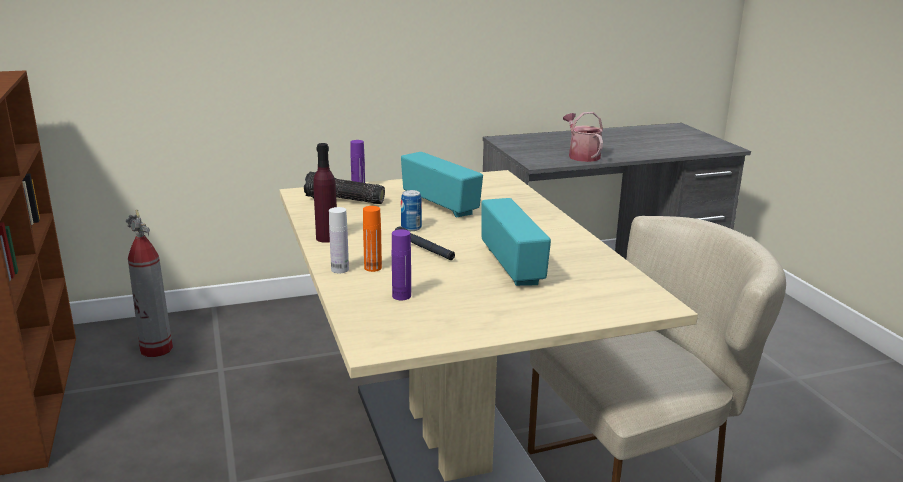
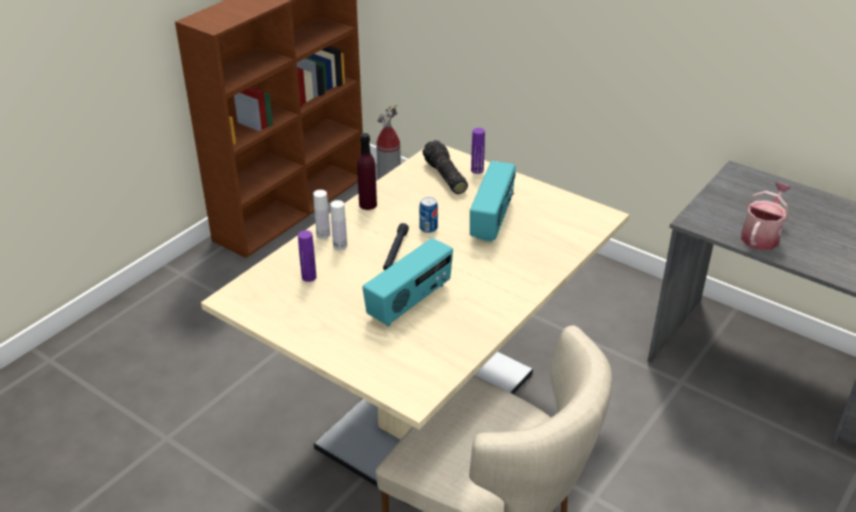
camera: 55 degrees right, 15 degrees up
(373, 268) = (340, 246): orange bottle -> white bottle

